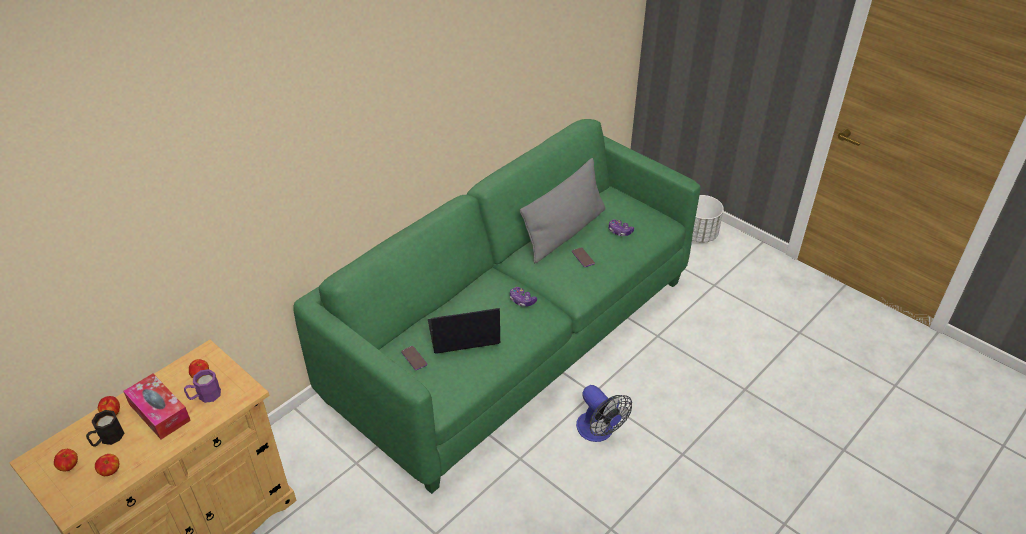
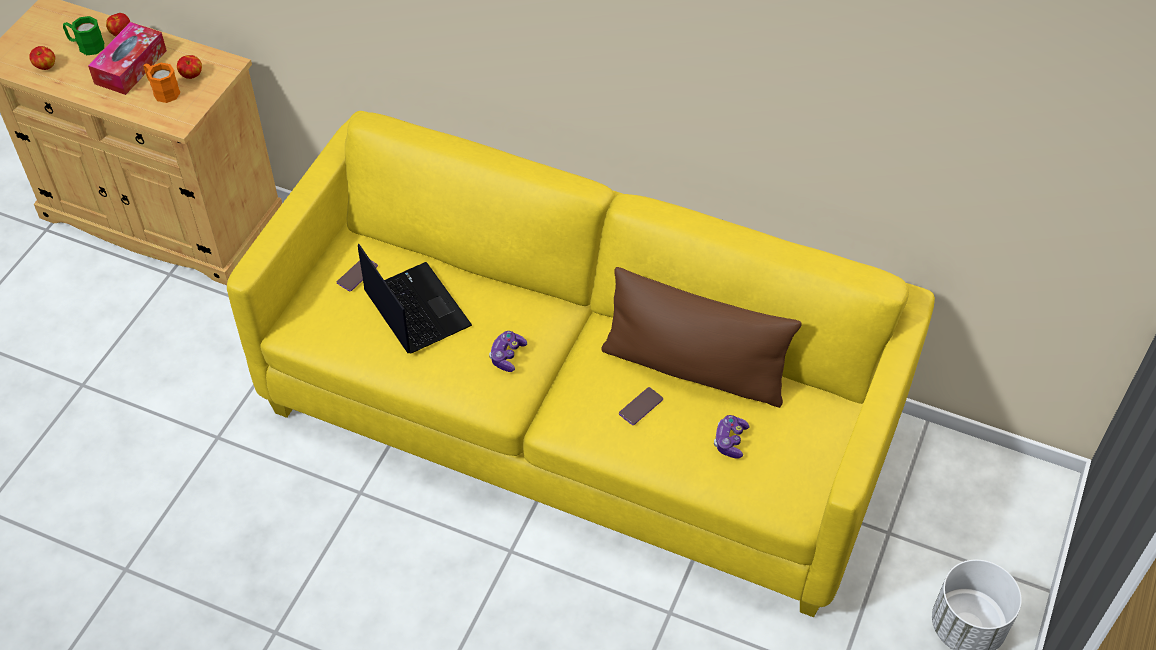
camera: 70 degrees right, 10 degrees up
(69, 466) = (46, 36): apple -> none
(107, 439) = (86, 46): black mug -> green mug
(204, 396) = (162, 91): purple mug -> orange mug
(513, 338) = (579, 418): green sofa -> yellow sofa
(564, 232) = (694, 368): grey pillow -> brown pillow
(599, 431) = (439, 577): fan -> none

